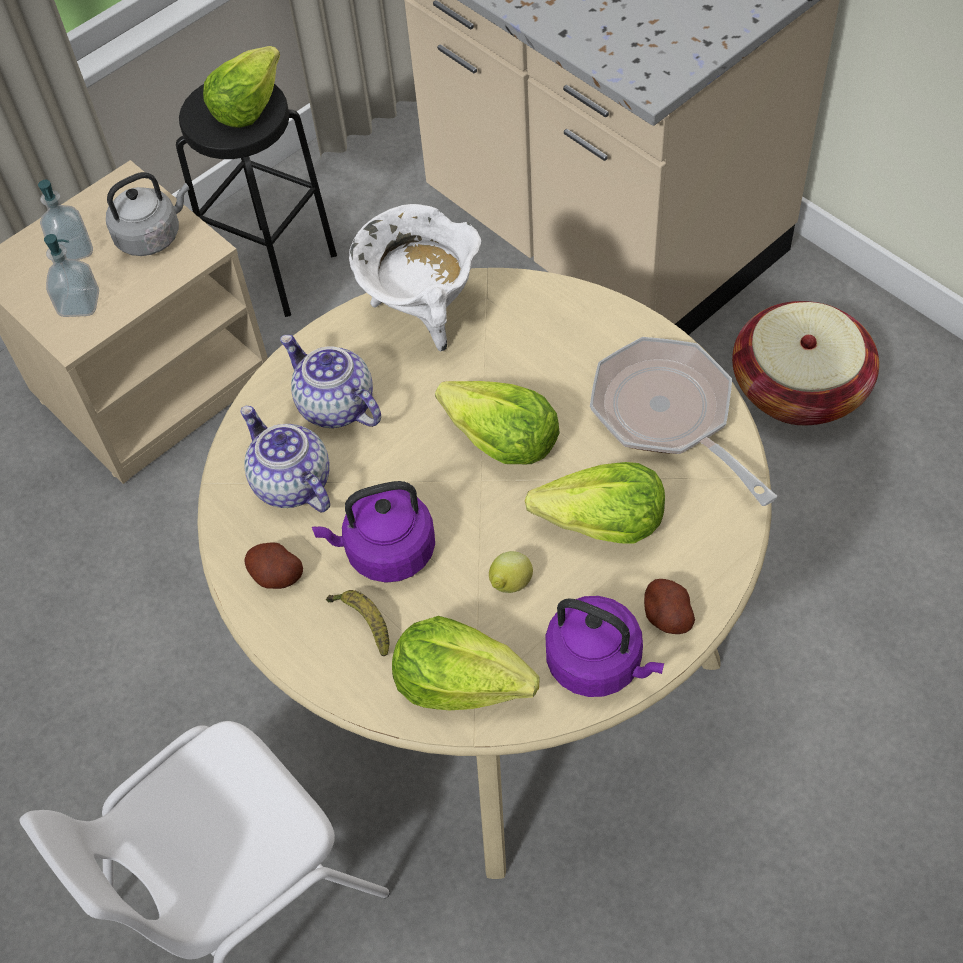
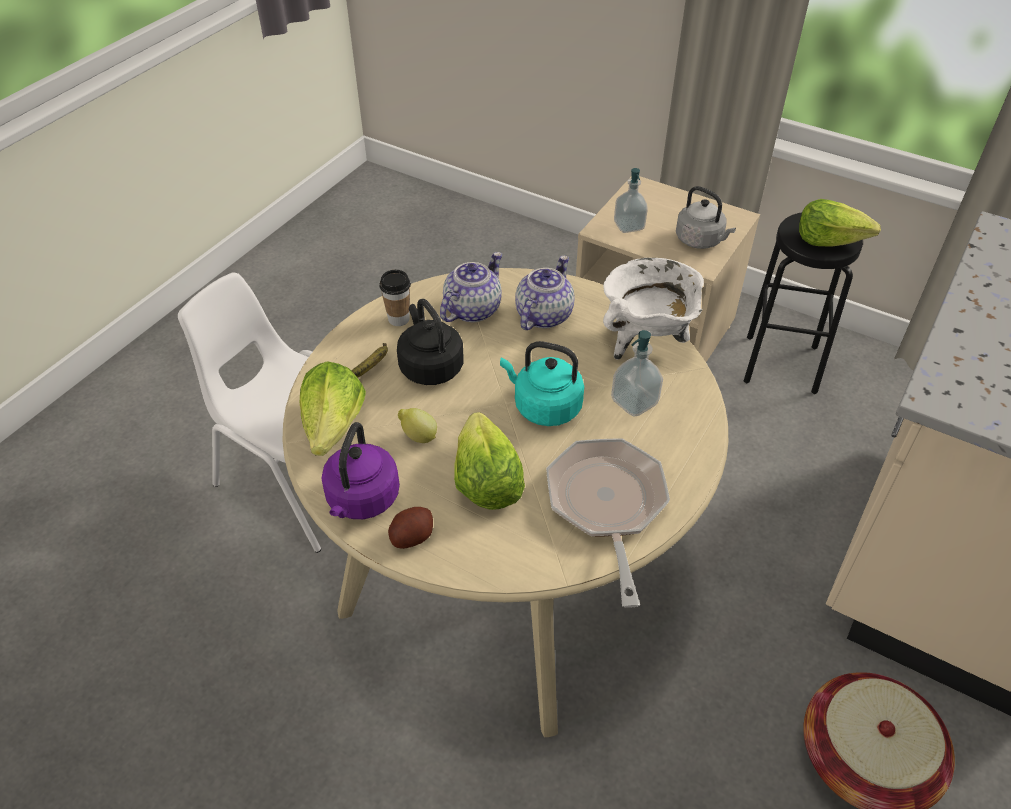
camera: 70 degrees right, 10 degrees down
(73, 250) = (669, 211): soap dispenser -> soap dispenser (634, 402)
(276, 575) = (399, 319): potato -> cup
(386, 552) = (430, 366): purple kettle -> black kettle
(500, 441) = (544, 407): lettuce -> turquoise kettle
(669, 416) = (607, 506): frying pan -> frying pan turned 45 degrees counterclockwise

